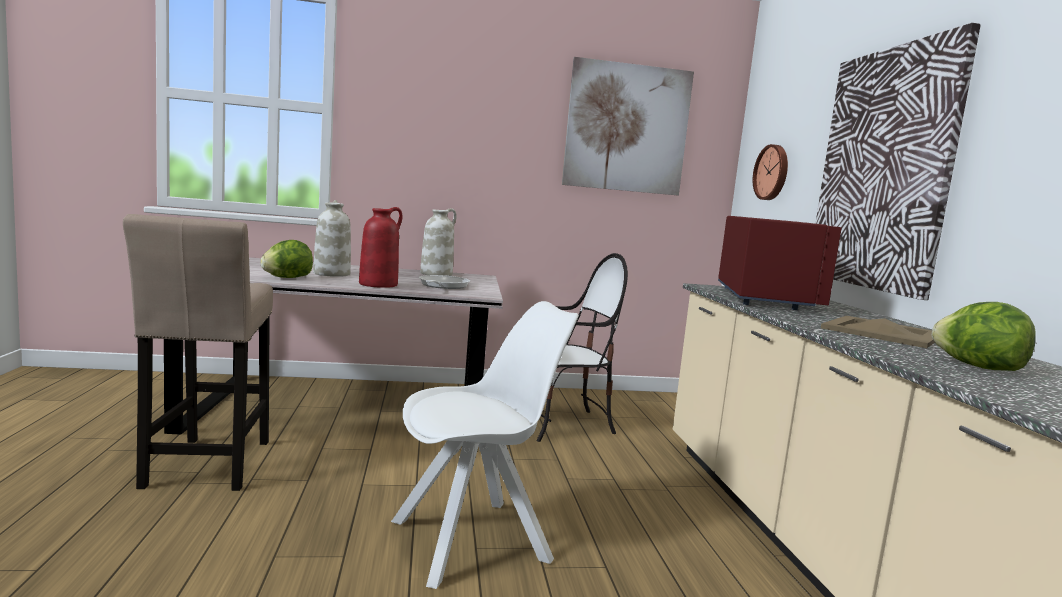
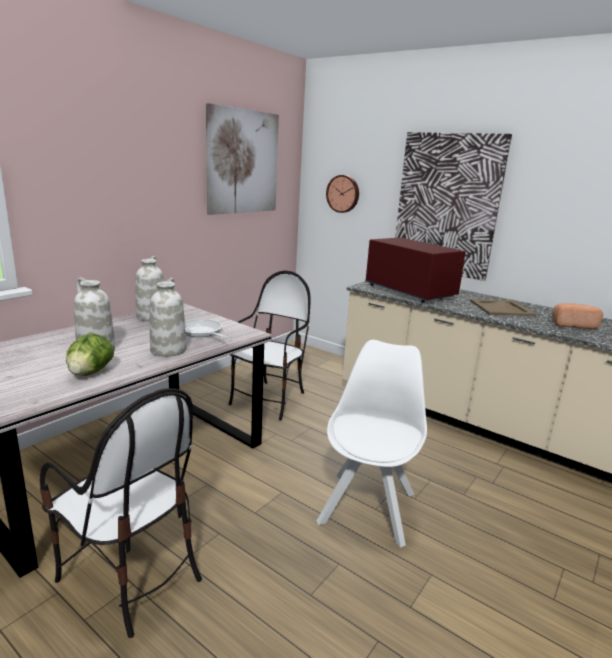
camera: 45 degrees left, 10 degrees up
(207, 467) = (130, 576): beige stool -> chair
(378, 284) = (168, 350): red vase -> white vase
(978, 367) = (572, 325): lettuce -> bread

